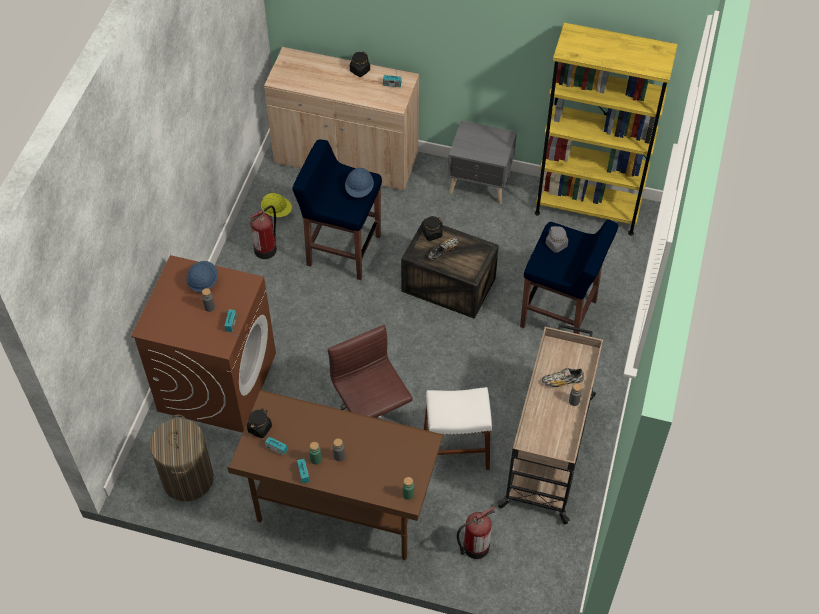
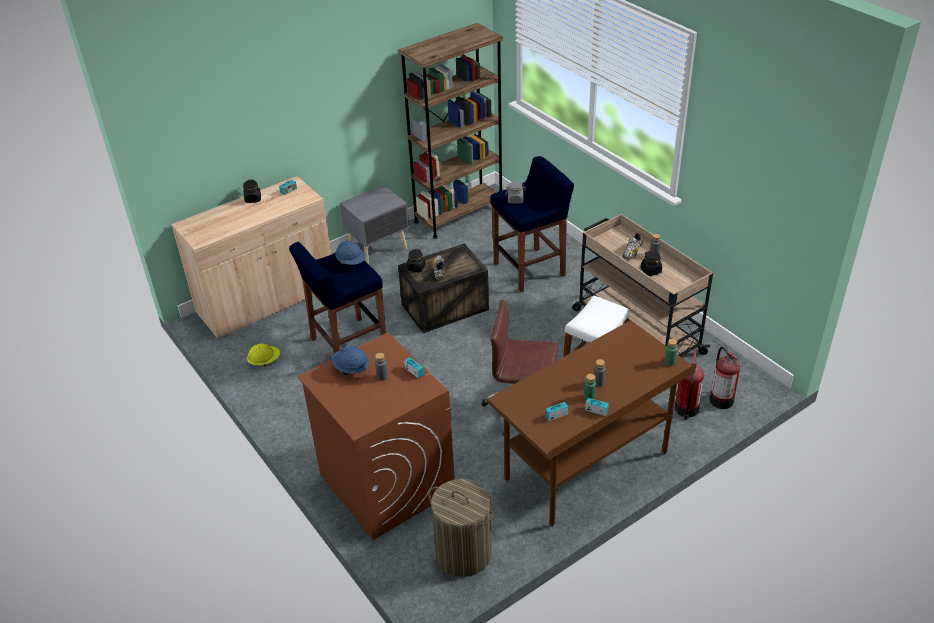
camera: 50 degrees left, 15 degrees down
(260, 428) = (526, 416): black jar -> black jar (650, 271)
(266, 249) = (292, 386): fire extinguisher -> fire extinguisher (720, 399)
(587, 208) = (458, 215): yellow bookcase -> brown bookcase

